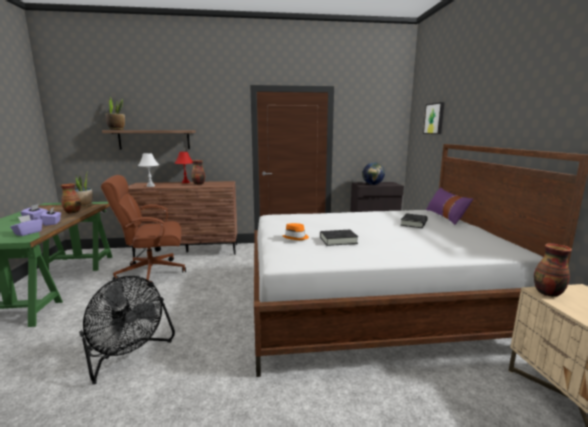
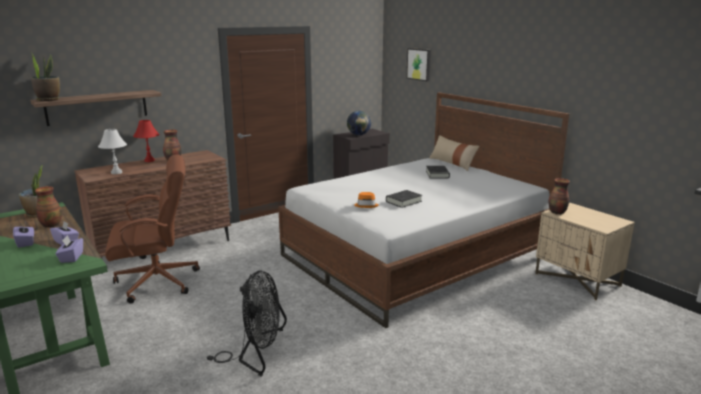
camera: 30 degrees left, 5 degrees up
(152, 272) = (157, 282): brown office chair -> brown office chair turned 150 degrees counterclockwise
(445, 216) = (452, 163): purple pillow -> beige pillow

